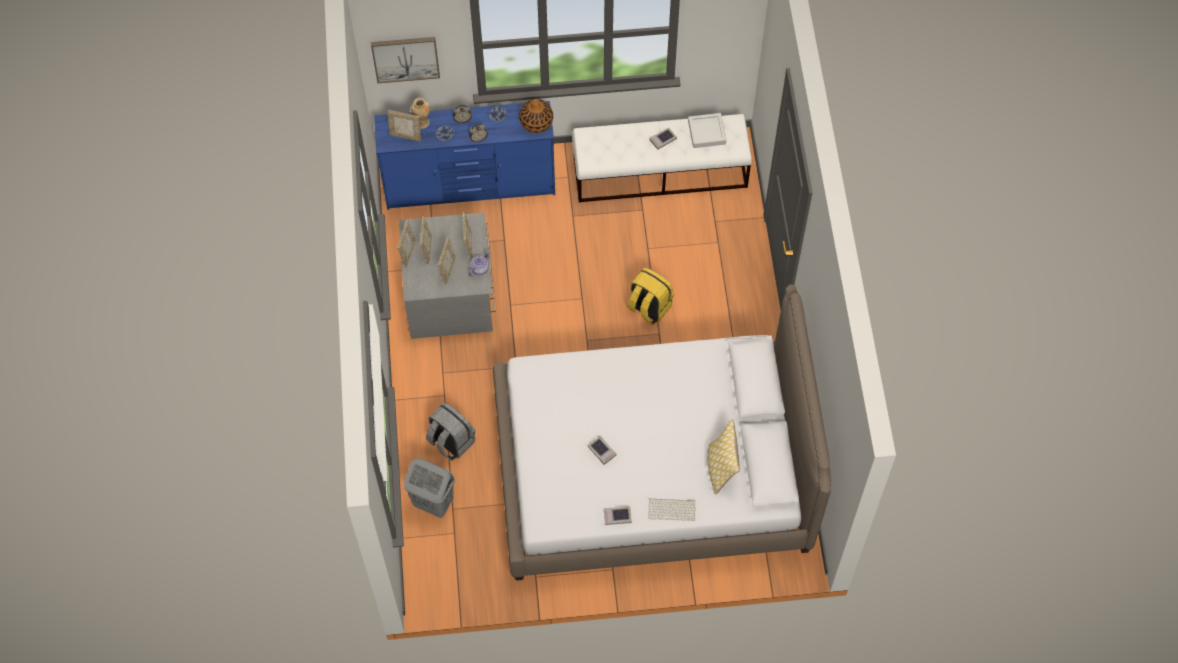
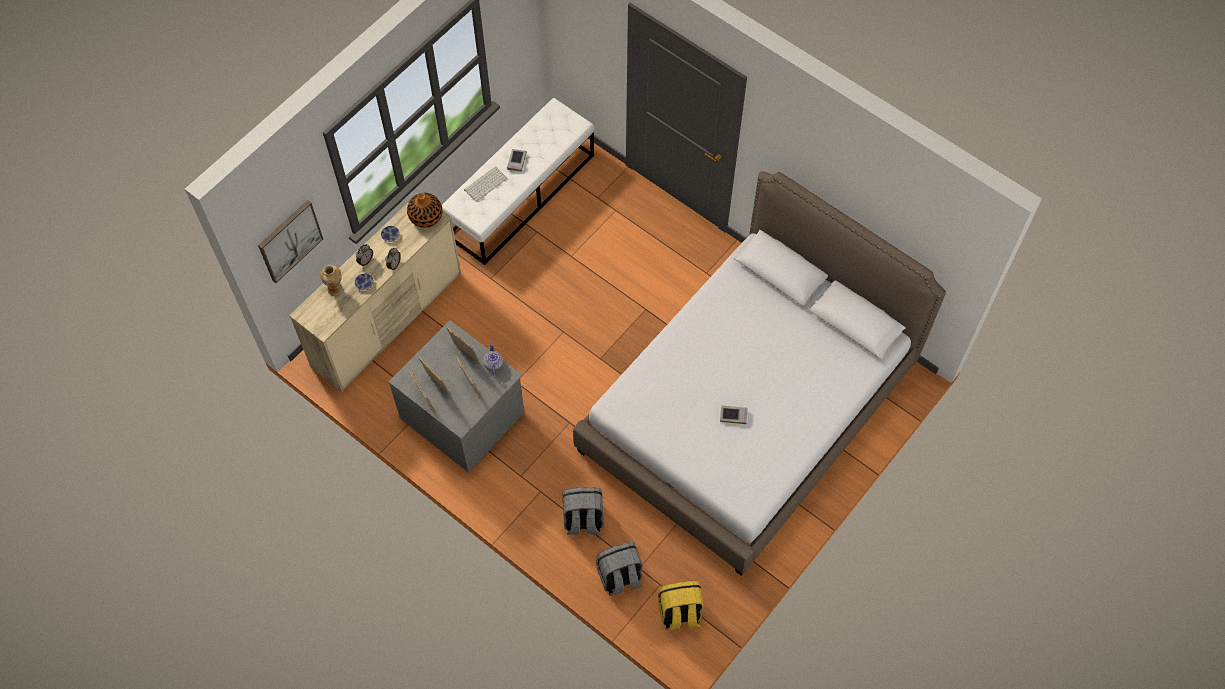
camera: 45 degrees left, 0 degrees up
(405, 136) = (333, 309): picture frame -> none
(432, 502) = (619, 577): grey laundry basket -> grey backpack
(470, 185) = (388, 320): blue dresser -> beige dresser
(617, 516) = (796, 452): book -> none
(648, 307) = (618, 297): yellow backpack -> yellow backpack (679, 613)
(672, 509) = (826, 411): keyboard -> keyboard (485, 183)
(706, 132) = (542, 131): grey tray -> none
(721, 468) = (826, 352): pillow -> none

